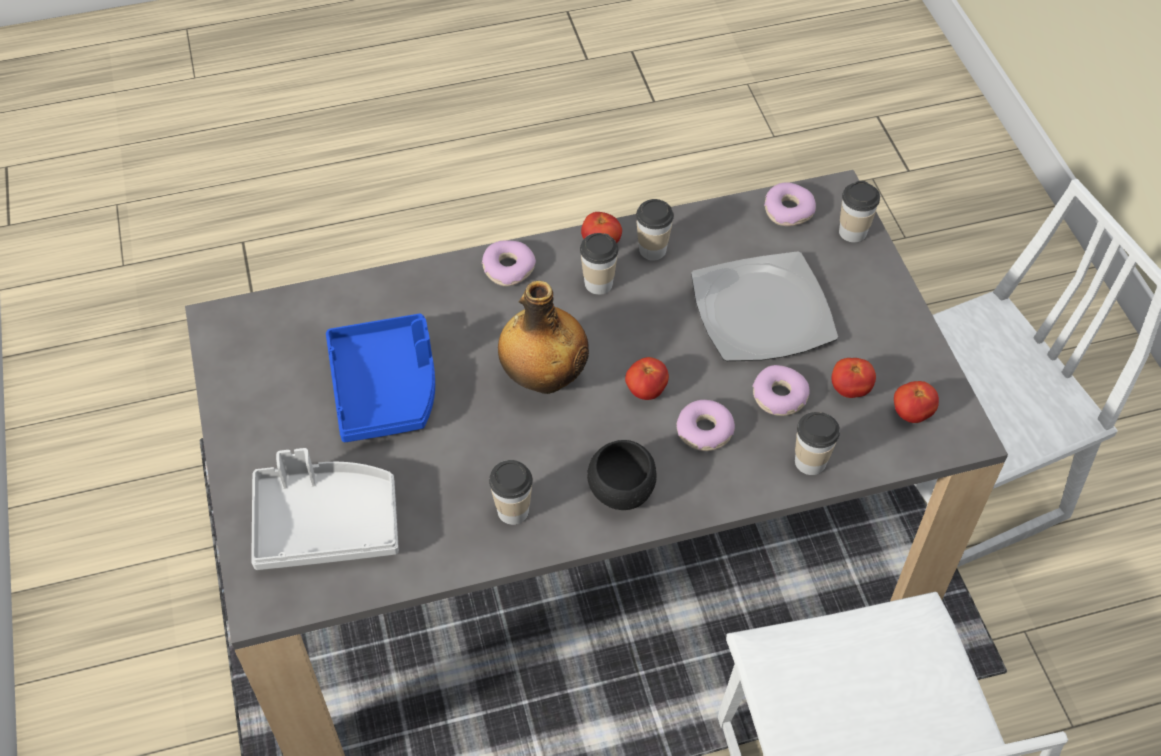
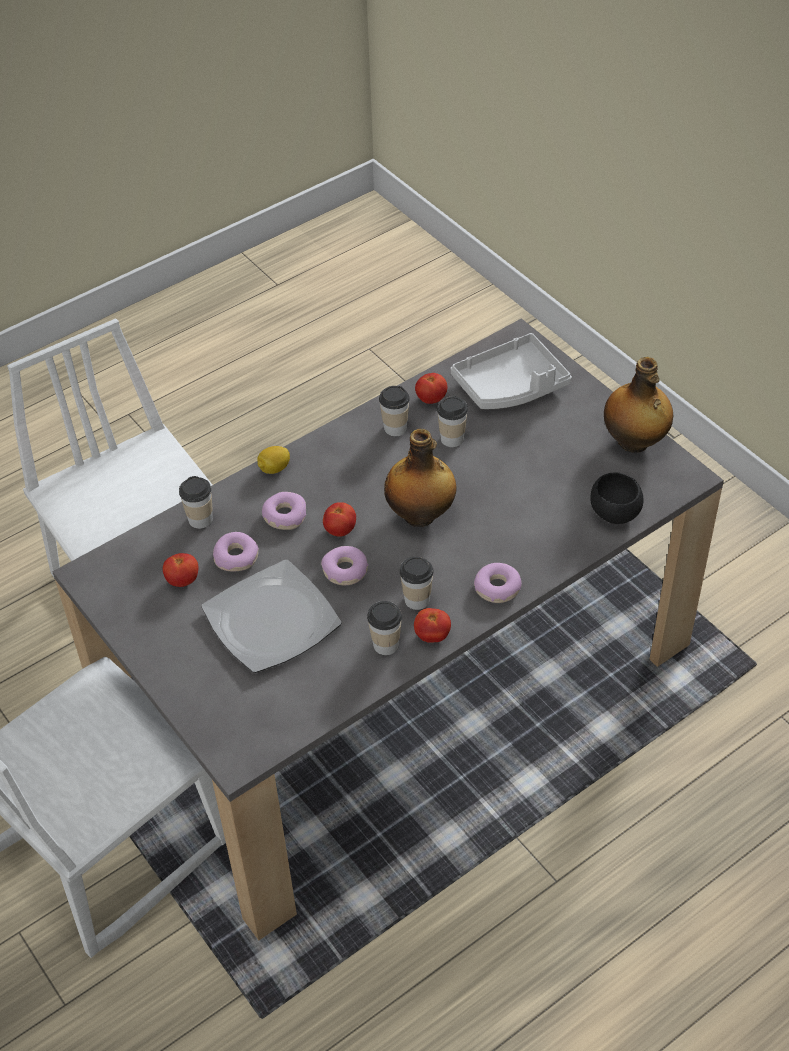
camera: 160 degrees right, 5 degrees down
(241, 384) = (634, 442): none -> bottle
(386, 388) = (531, 472): blue tray -> none
(621, 491) = (328, 461): black bowl -> black bowl (614, 513)
(694, 504) = (274, 469): none -> lemon
(788, 210) = (278, 725): donut -> donut (345, 571)
(852, 232) = (212, 722): cup -> cup (452, 439)
(911, 413) = (131, 577): tomato -> tomato (431, 399)

